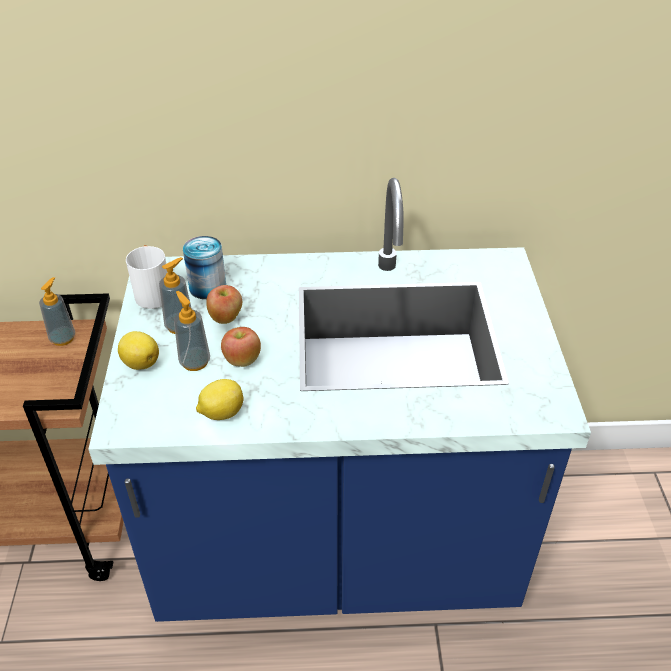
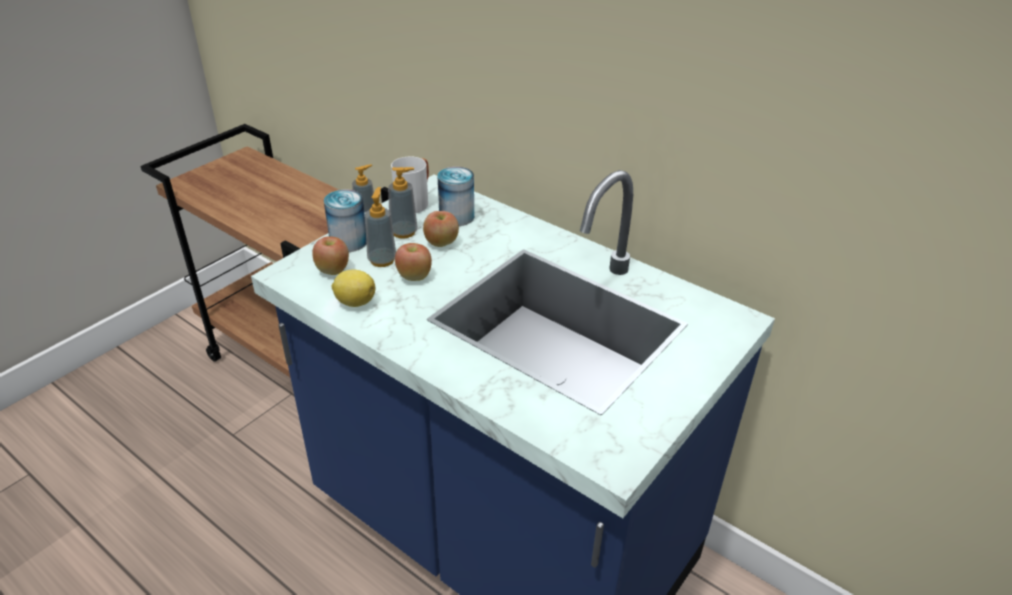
camera: 40 degrees right, 5 degrees down
(140, 362) = (348, 241): lemon -> can
(162, 396) = (333, 270): none -> apple

